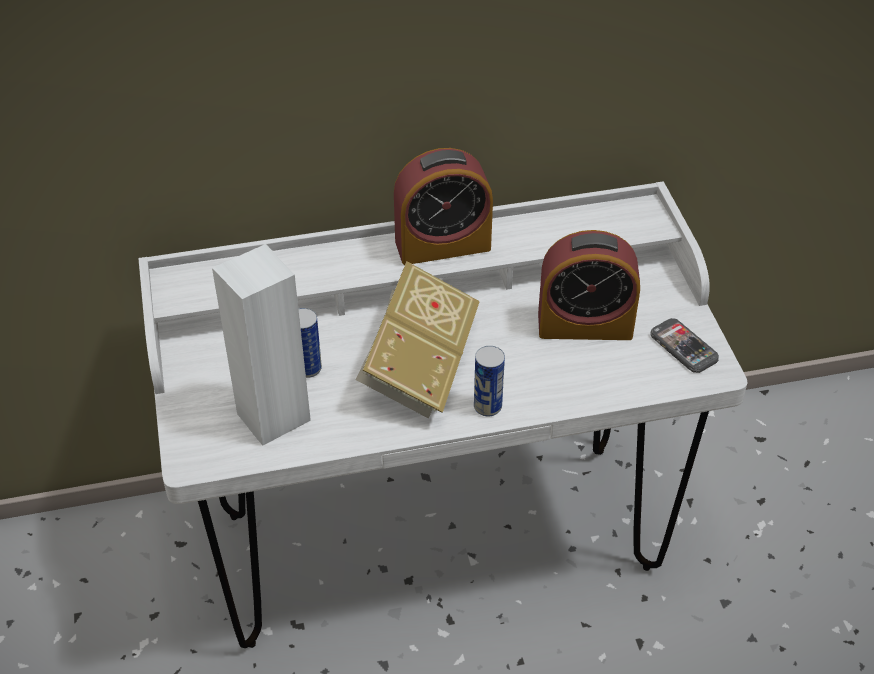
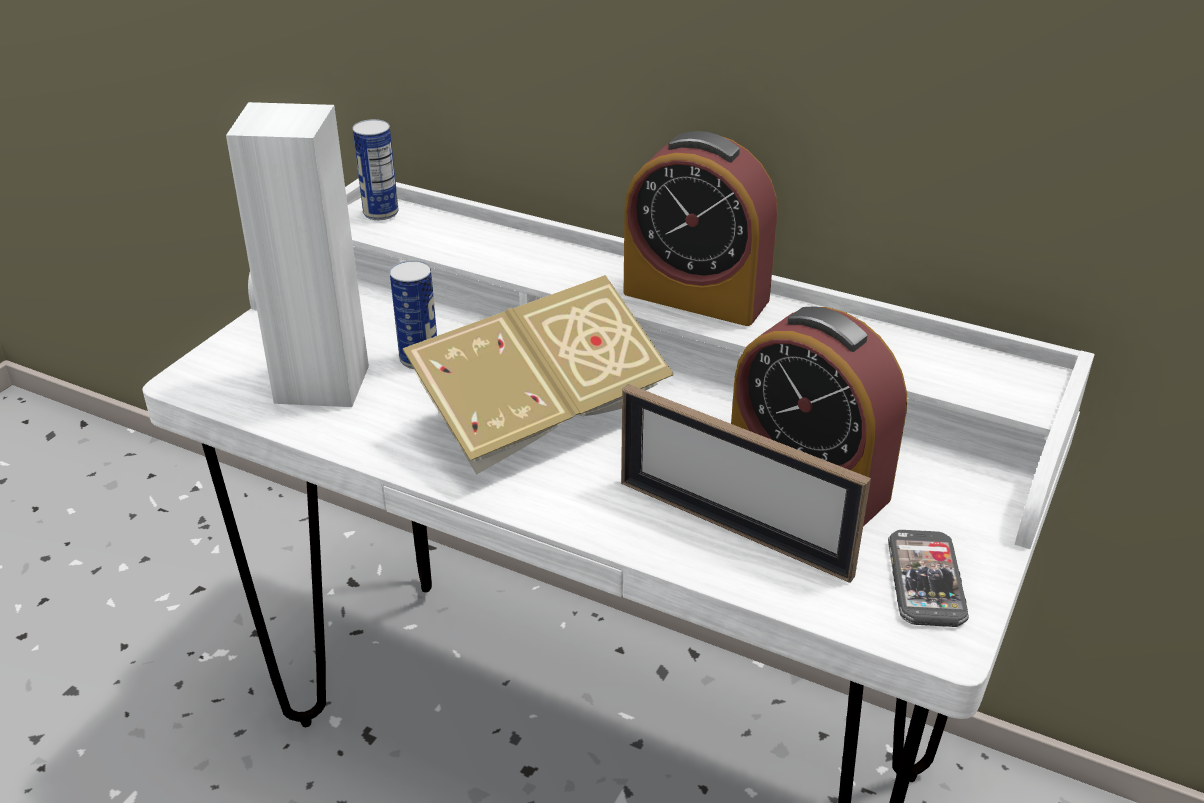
camera: 40 degrees right, 10 degrees down
(487, 406) = (562, 501): can -> can (381, 213)
(579, 371) = (732, 528): none -> picture frame

